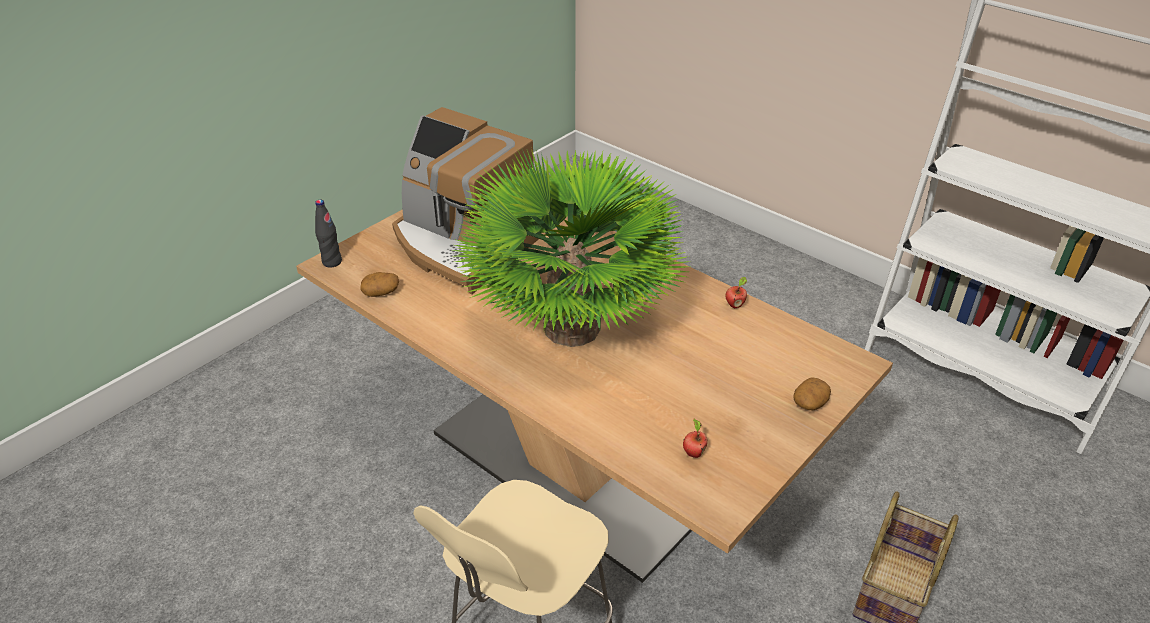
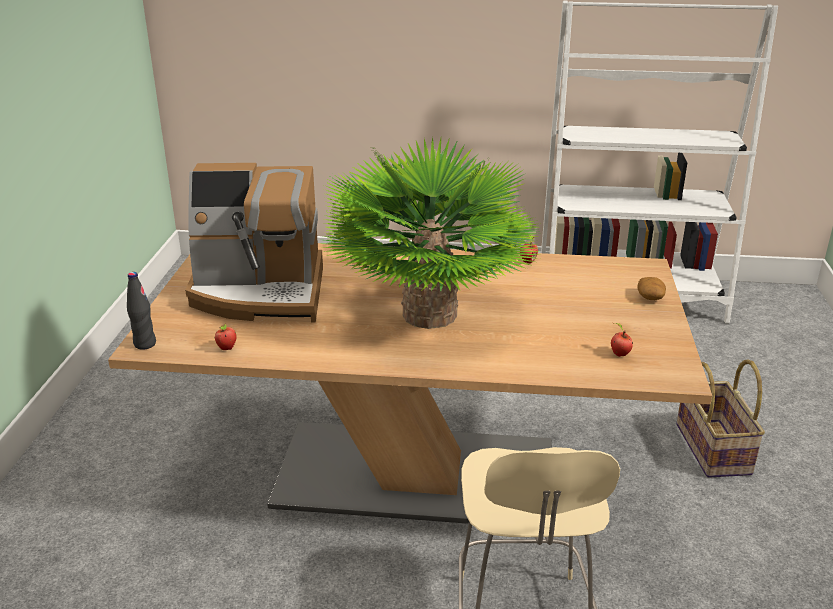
camera: 35 degrees left, 10 degrees down
(381, 292) = (227, 348): potato -> apple

